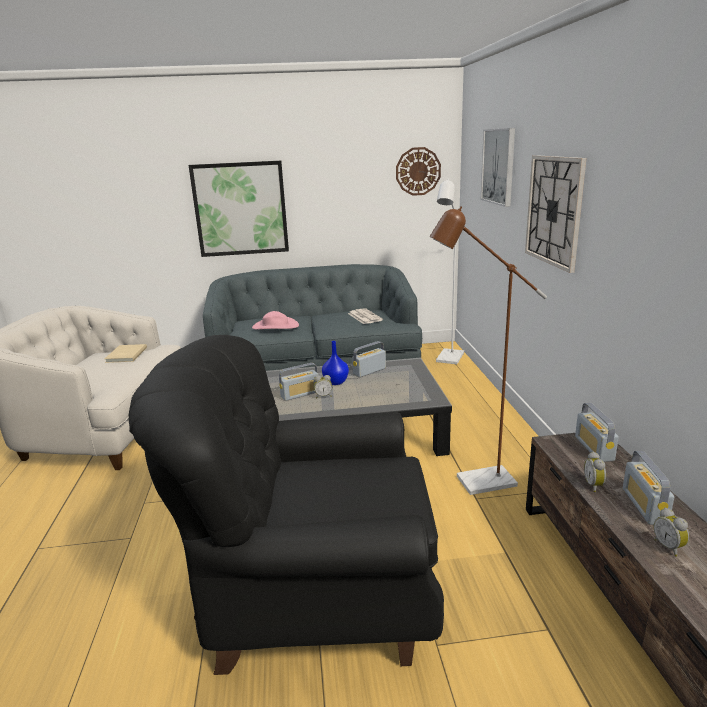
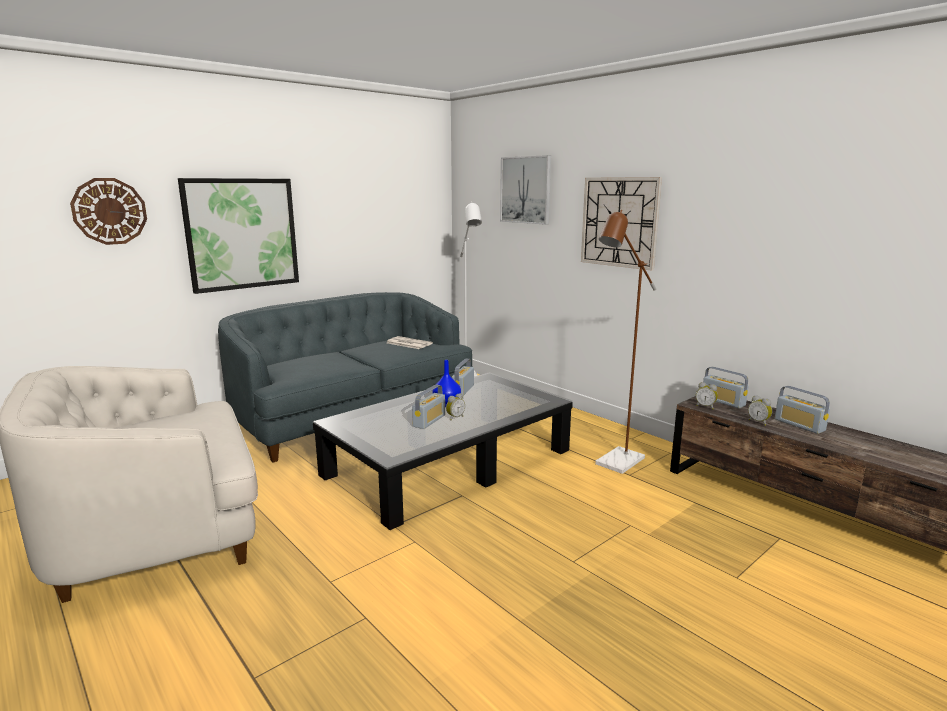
camera: 35 degrees left, 5 degrees down
(125, 355) = (177, 420): beige book -> none
(275, 326) = (326, 364): pink hat -> none
(310, 593) = (607, 585): black armchair -> none
(418, 171) = (418, 197): wall clock -> wall clock (109, 211)
(669, 547) = (844, 442): alarm clock -> alarm clock (705, 406)

